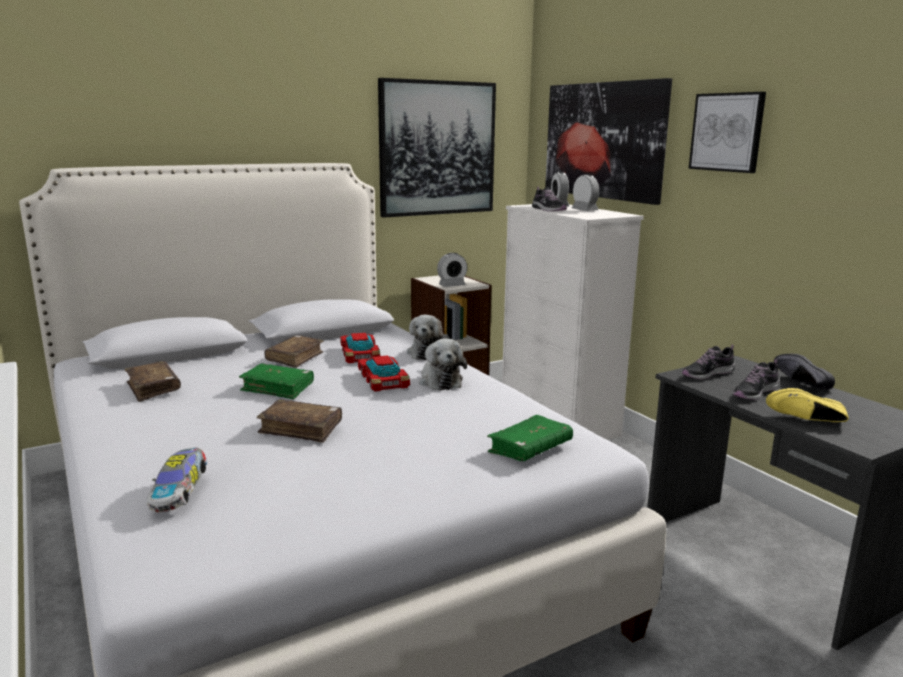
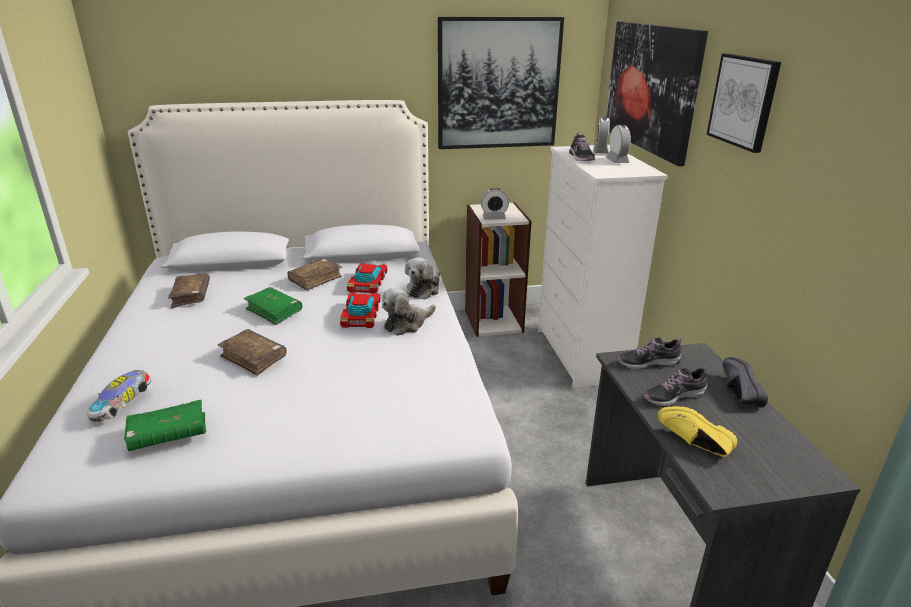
camera: 20 degrees right, 10 degrees up
(440, 381) = (407, 324): plush toy -> plush toy turned 45 degrees clockwise
(530, 449) = (411, 416): green book -> green book (168, 434)

